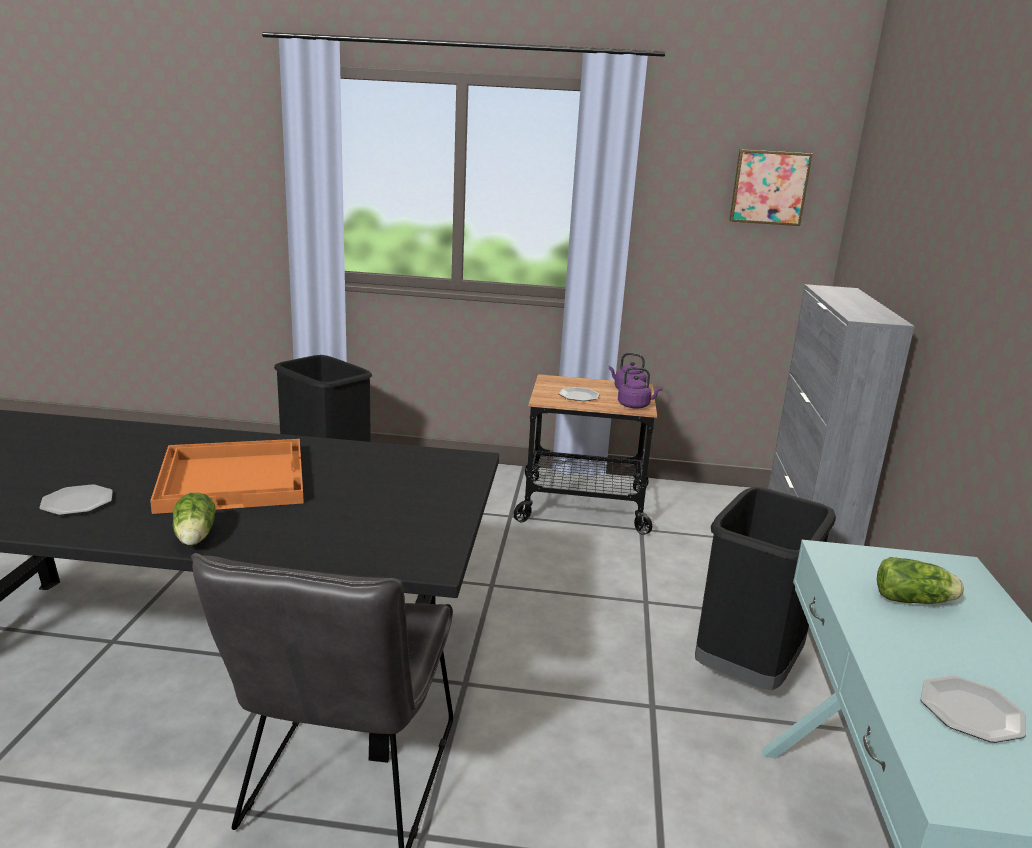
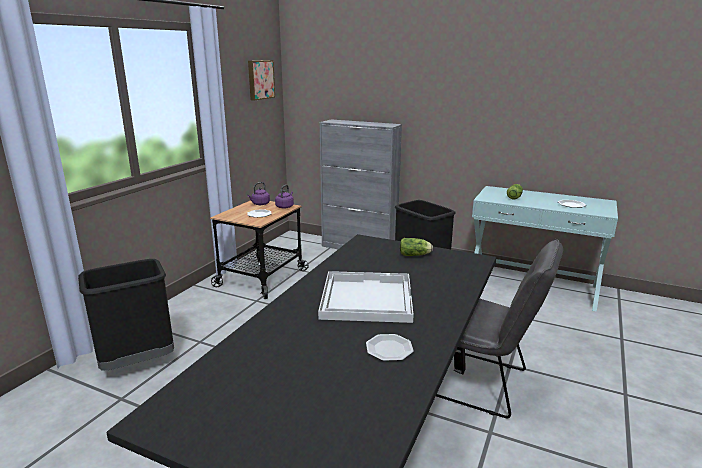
camera: 70 degrees left, 0 degrees up
(194, 538) = (447, 309): lettuce -> lettuce (415, 255)
(234, 478) = (366, 298): orange tray -> white tray

